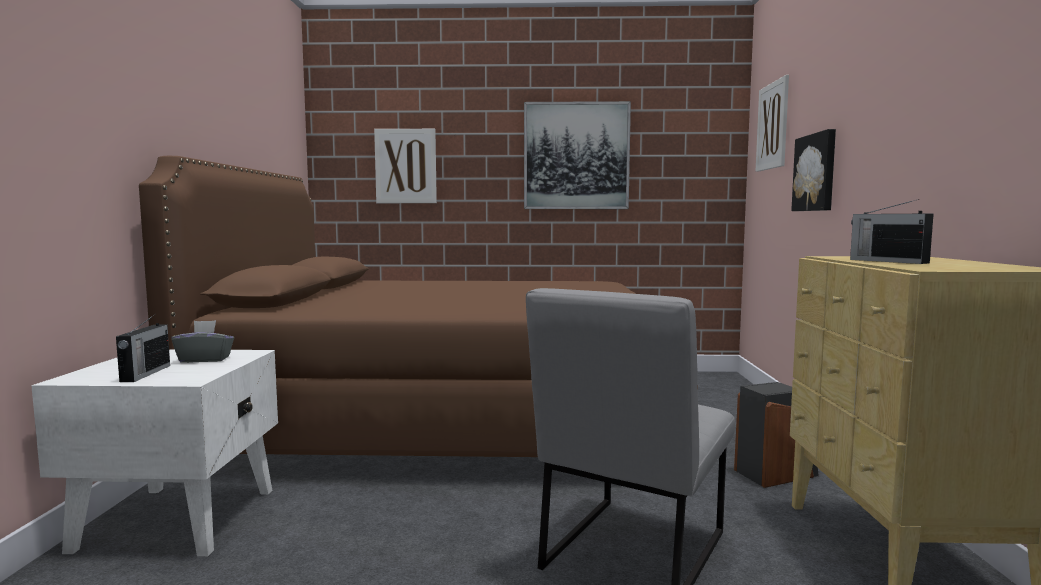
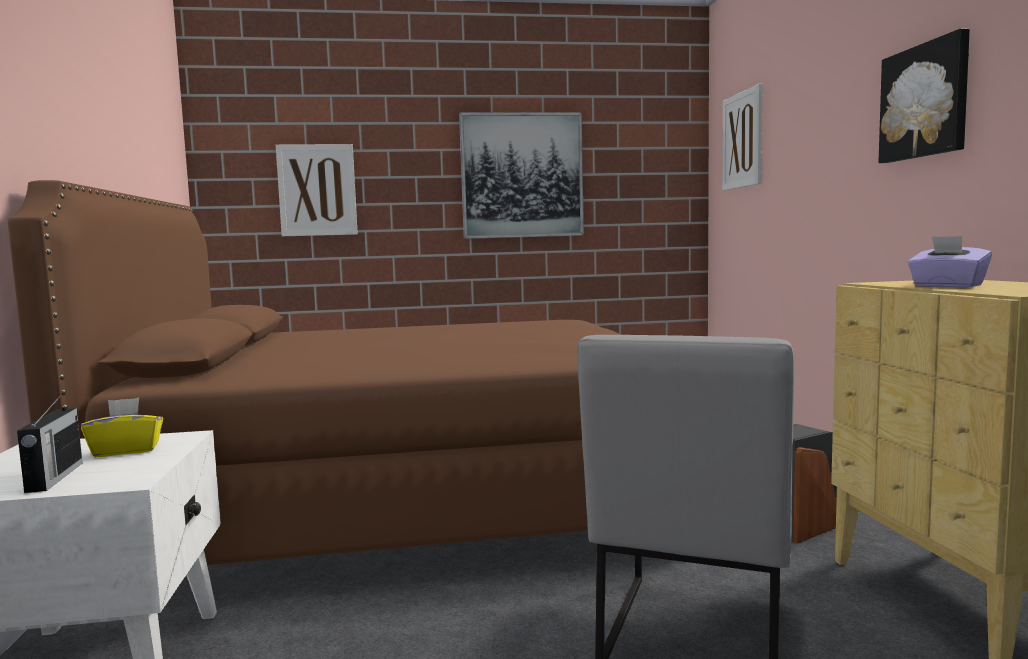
camera: 10 degrees left, 0 degrees up
(205, 359) = (126, 450): grey tissue box -> yellow tissue box
(816, 172) = (805, 190): picture -> picture (925, 101)
(886, 261) = (947, 286): radio -> purple tissue box

